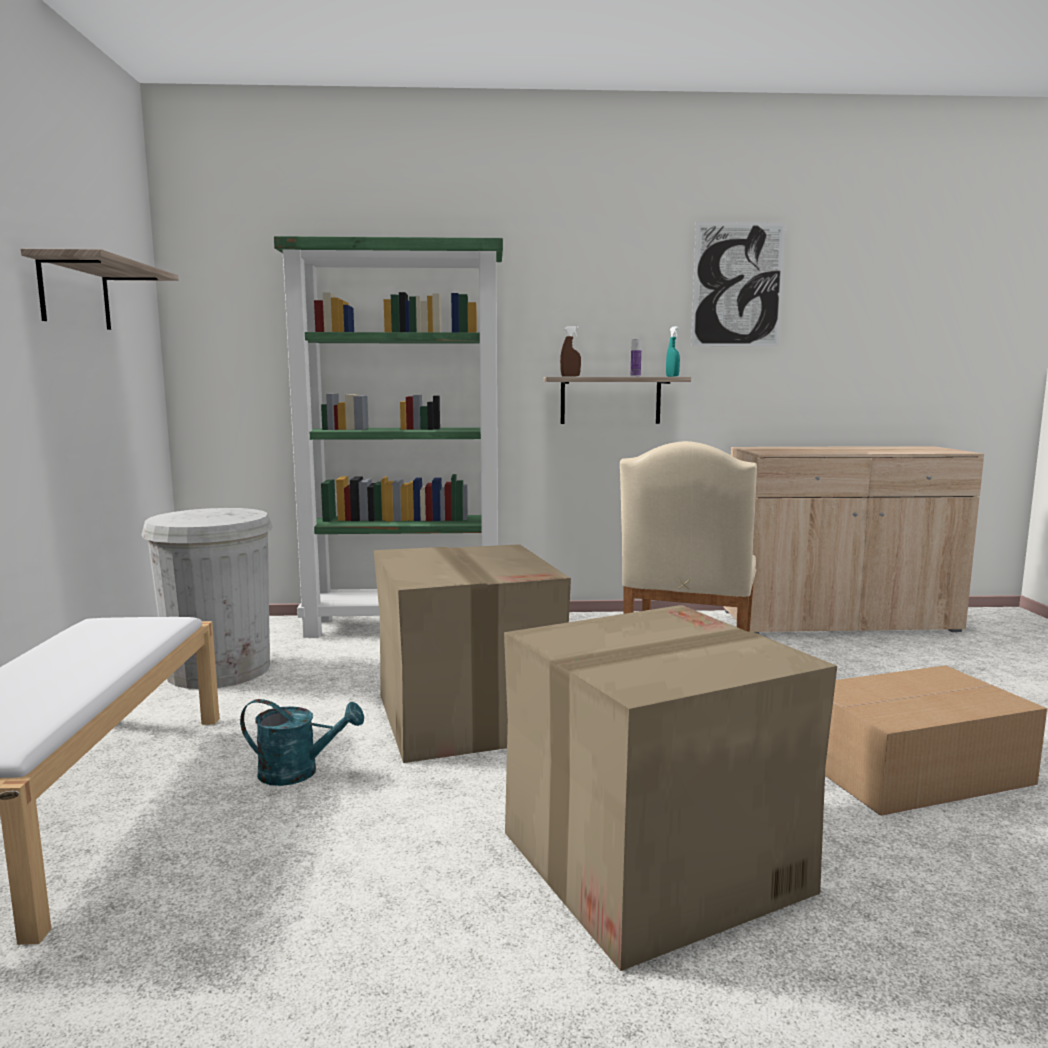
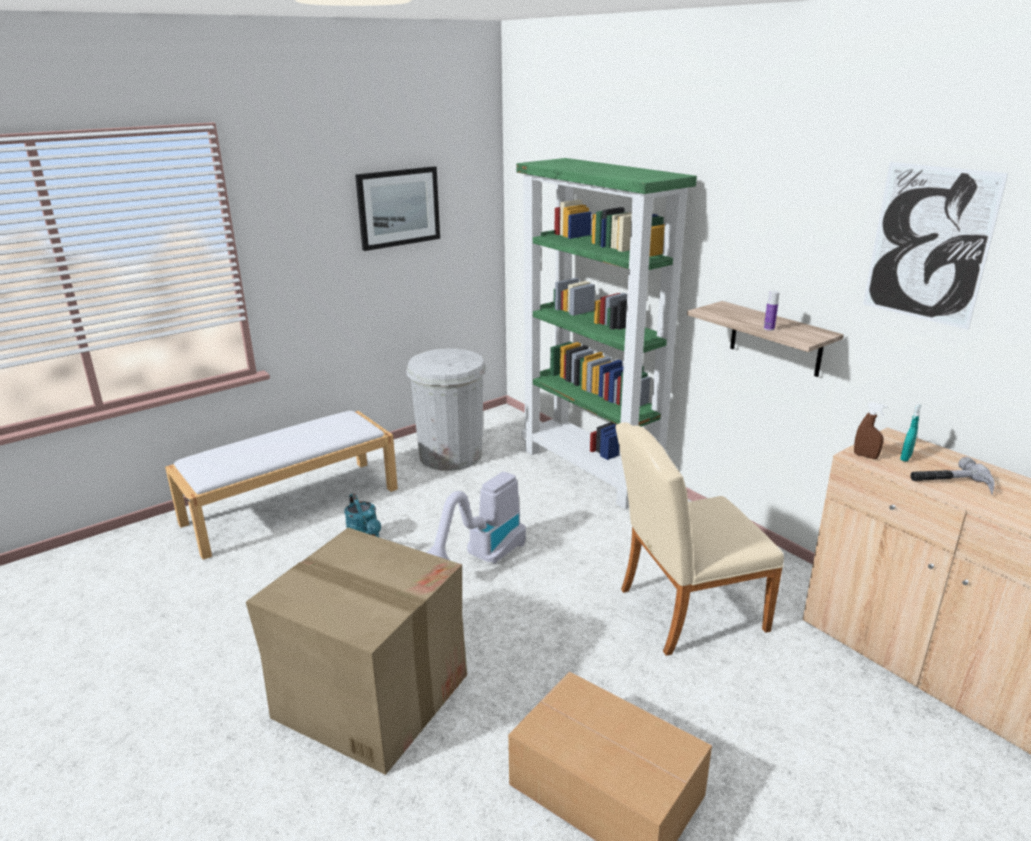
camera: 55 degrees right, 15 degrees up
(75, 294) = (398, 207): shelf -> picture
(468, 715) = (482, 558): cardboard box -> vacuum cleaner
(570, 376) = (723, 311): brown spray bottle -> brown spray bottle (865, 456)
(672, 376) = (816, 336): turquoise spray bottle -> turquoise spray bottle (905, 458)
(833, 451) = (951, 483): none -> hammer

